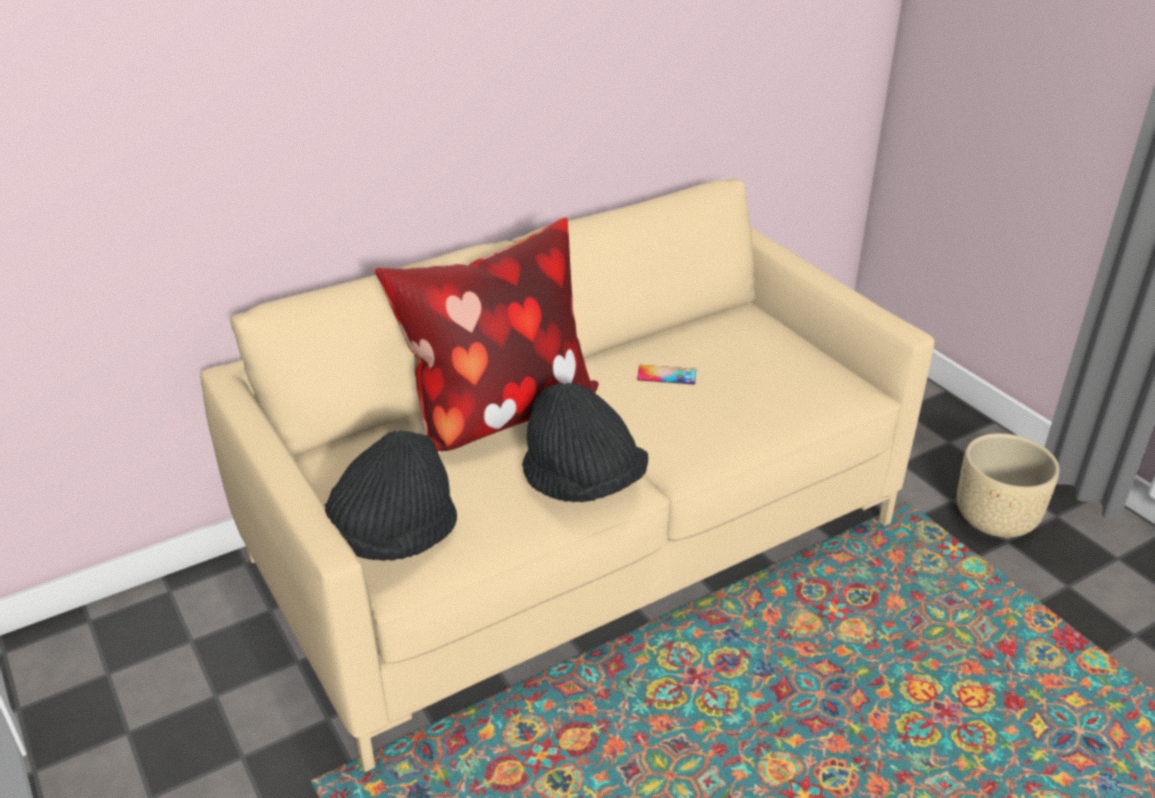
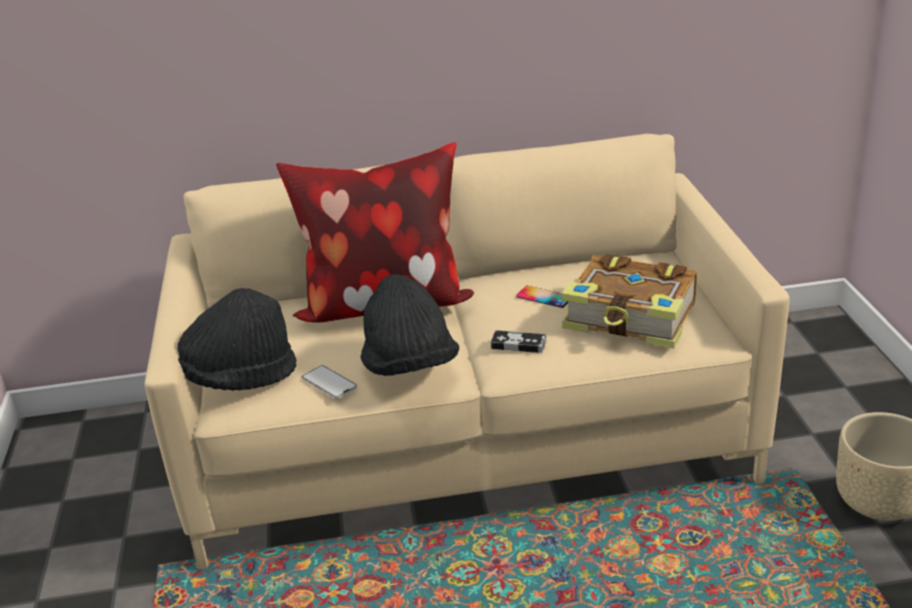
camera: 25 degrees right, 5 degrees down
(505, 521) = (329, 382): none -> phone
(679, 435) = (518, 344): none -> game controller
(771, 384) = (632, 318): none -> book

